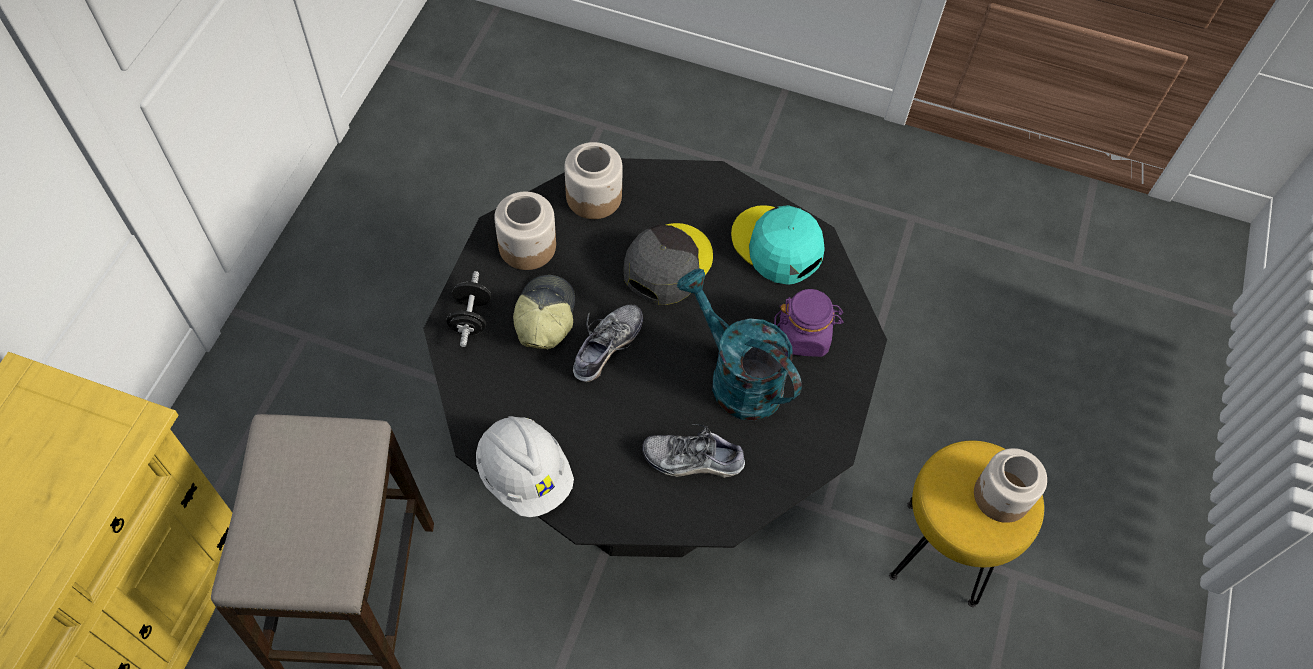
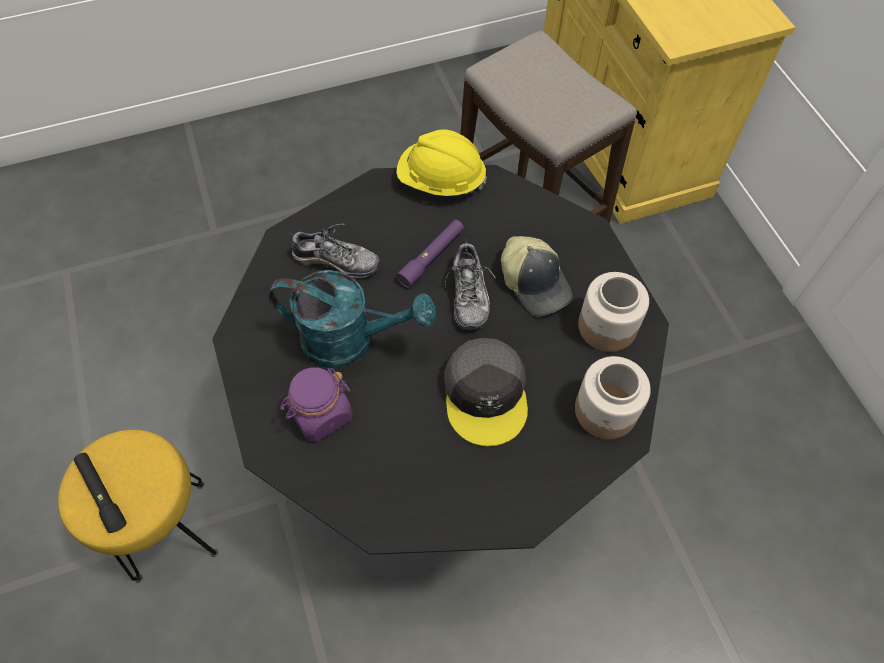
camera: 145 degrees right, 0 degrees up
(470, 318) = (583, 246): black dumbbell -> none
(525, 475) = (441, 181): white hard hat -> yellow hard hat
(606, 402) = (431, 257): none -> purple flashlight
(692, 460) = (336, 261): shoe -> shoe turned 45 degrees clockwise
(776, 246) = (408, 486): turquoise cap -> none
(1001, 496) = (101, 493): jar -> black flashlight

